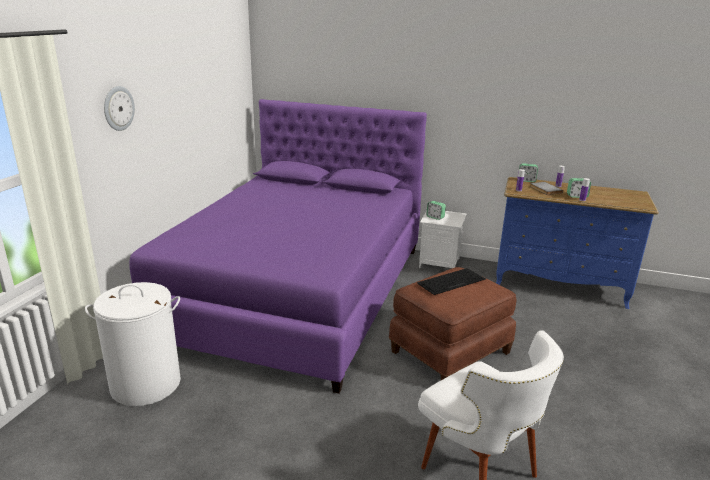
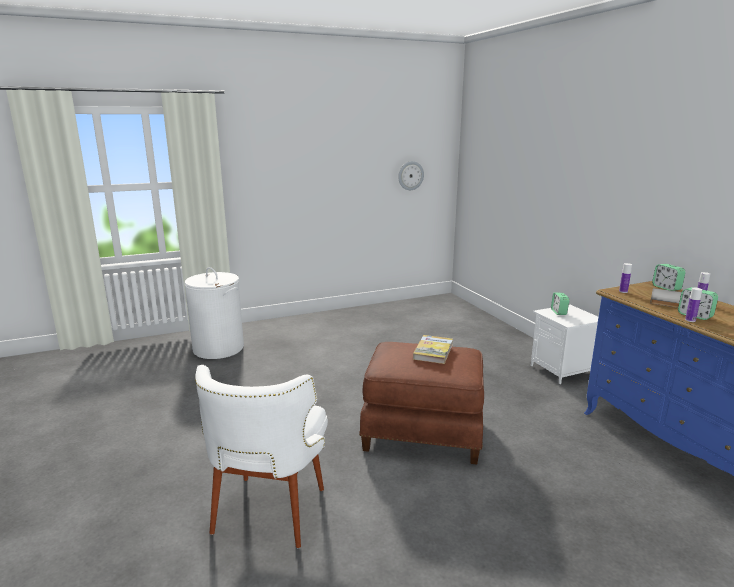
camera: 50 degrees right, 5 degrees down
(118, 108) = (277, 153): wall clock -> wall clock (410, 175)
(296, 291) = (392, 339): purple bed -> none
(451, 281) = (433, 351): keyboard -> book

